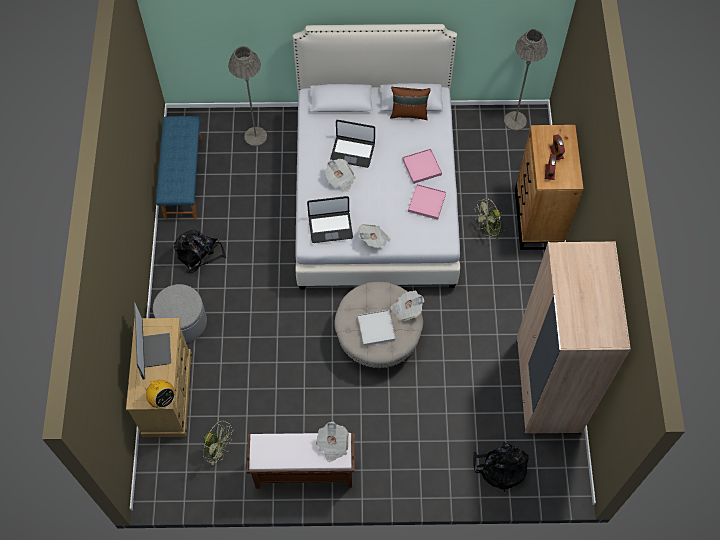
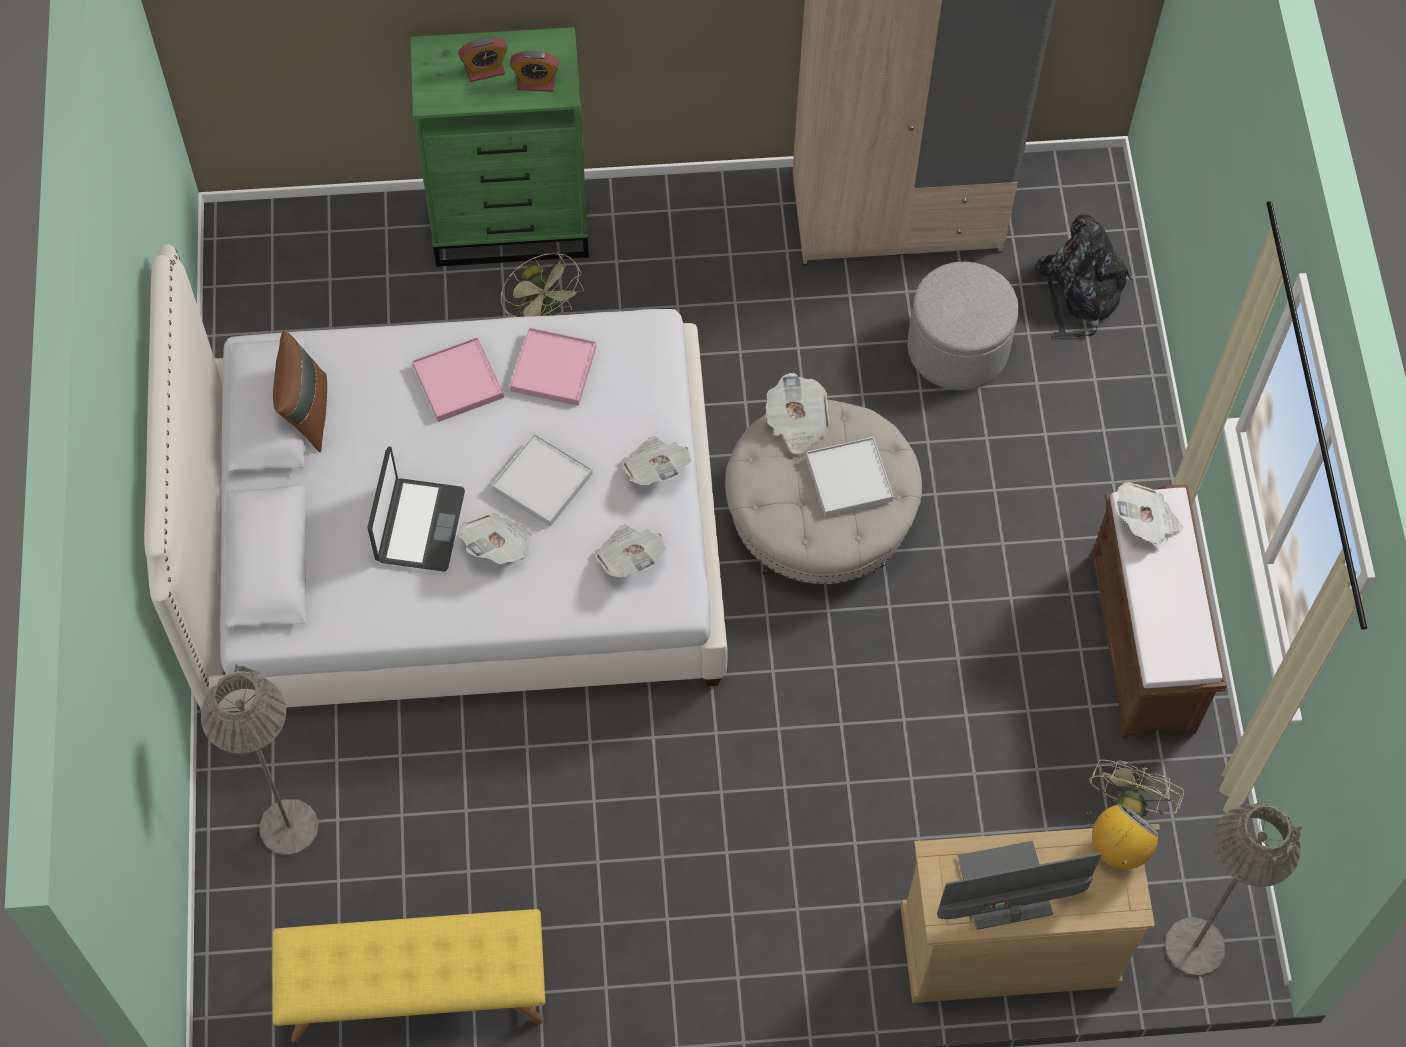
camera: 95 degrees left, 0 degrees up
(182, 177) = (416, 993): blue bench -> yellow bench
(183, 322) = (825, 936): grey ottoman -> grey ottoman (957, 348)
(199, 254) = (638, 923): black backpack -> none
(330, 227) = (630, 558): laptop -> newspaper
(370, 196) = (542, 482): none -> white tray
(515, 121) = (250, 265): grey floor lamp -> grey floor lamp (1194, 947)
(537, 219) = (512, 225): brown dresser -> green dresser

